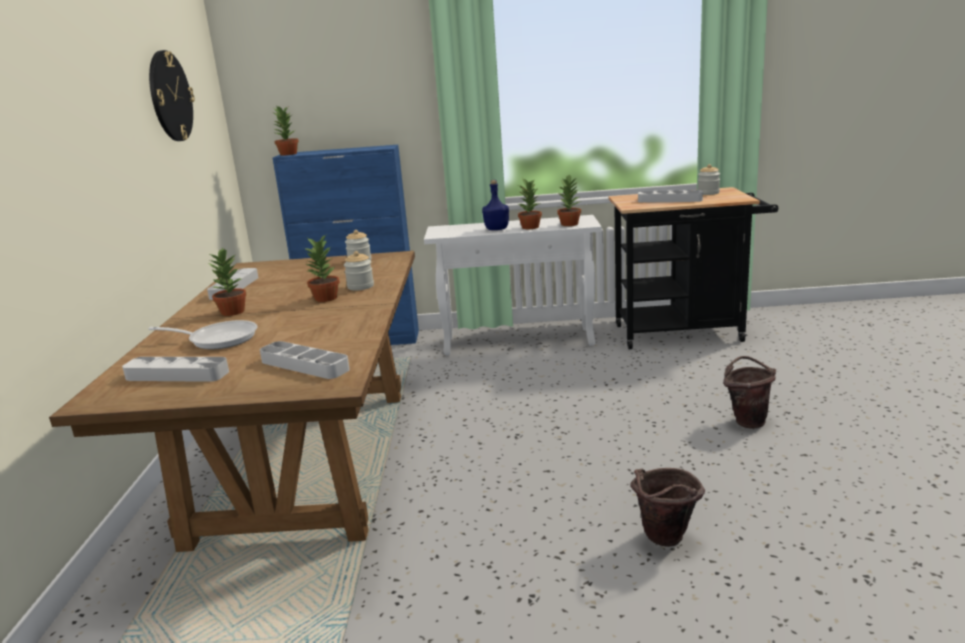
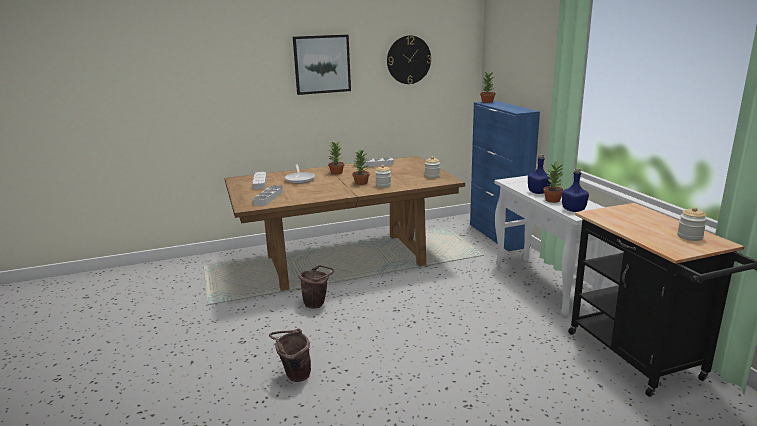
camera: 70 degrees right, 0 degrees up
(84, 105) = (322, 64): none -> picture
(570, 224) = (574, 210): potted plant -> blue bottle
(670, 200) = (635, 224): grey tray -> none
(747, 420) = (468, 403): brown bucket -> brown bucket (317, 304)

